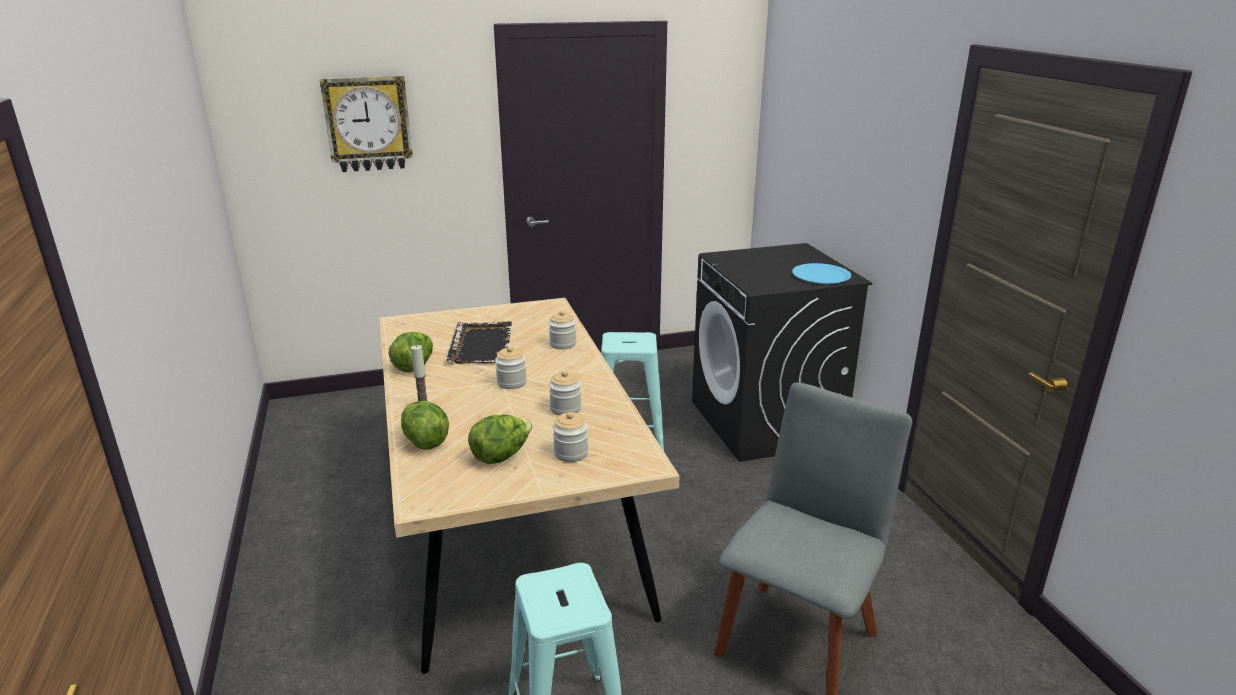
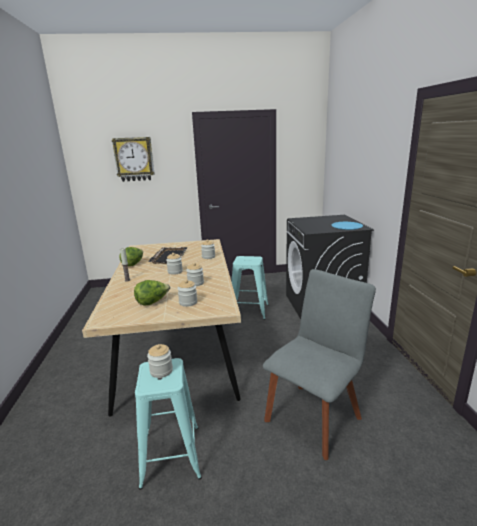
camera: 10 degrees right, 5 degrees down
(425, 441) = (119, 294): lettuce -> none
(561, 590) = (161, 371): none -> jar

